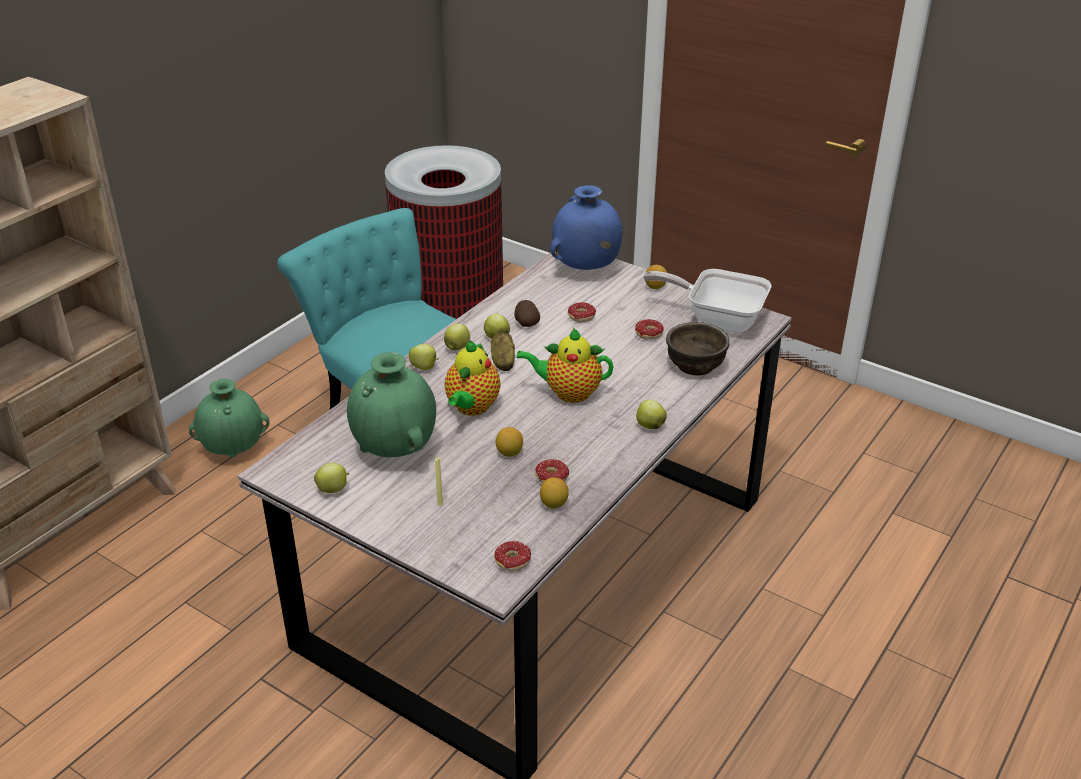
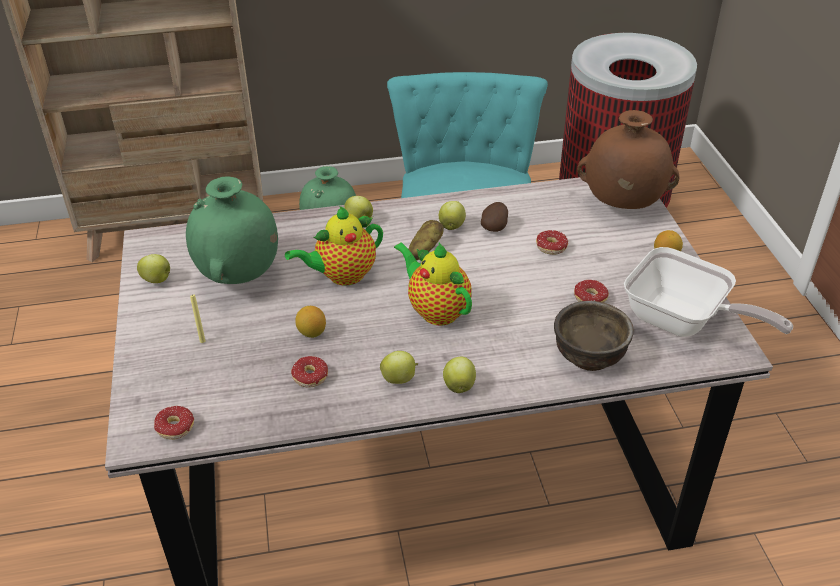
camera: 45 degrees right, 5 degrees up
(457, 347) = (409, 217): apple -> apple (399, 379)
(554, 504) = (276, 401): lemon -> none
(585, 269) = (621, 205): blue vase -> brown vase
(717, 319) = (683, 322): frying pan -> frying pan turned 150 degrees clockwise

